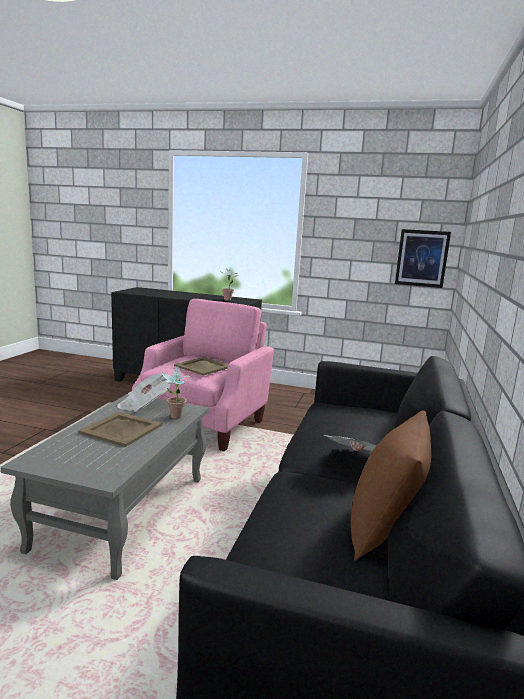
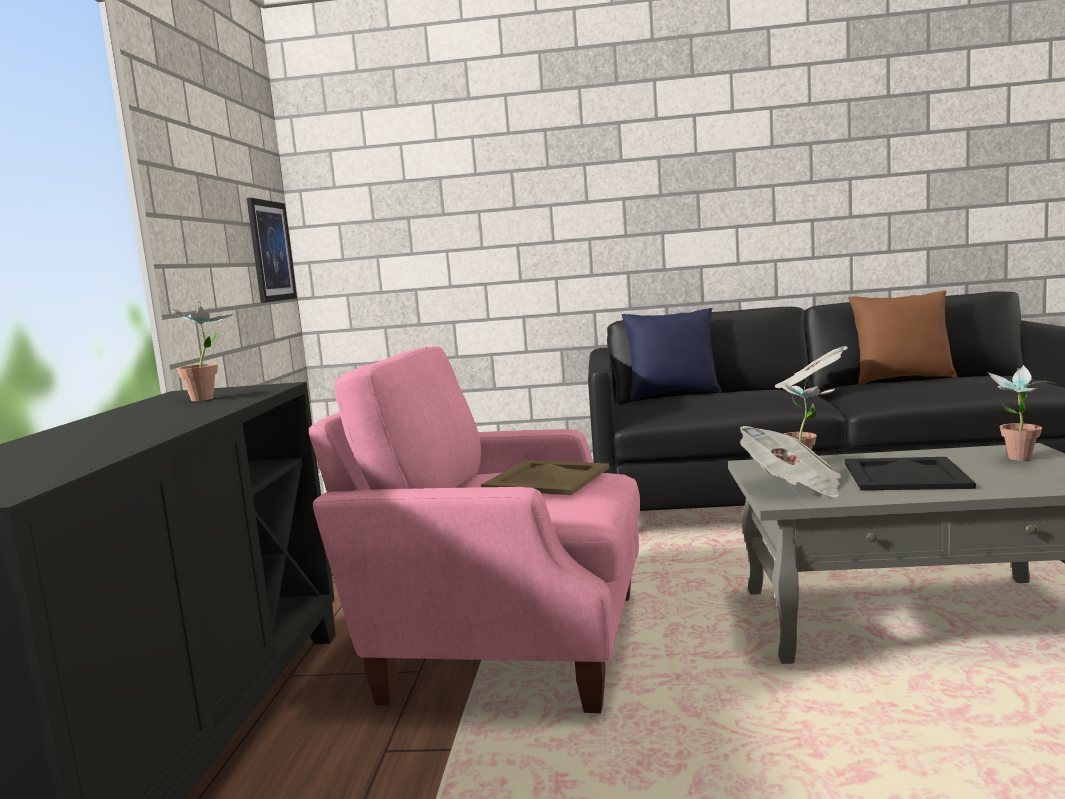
camera: 100 degrees left, 5 degrees down
(95, 464) = (1017, 460): none -> potted plant
(121, 429) = (906, 475): beige tray -> black tray
(391, 422) = (673, 395): none -> blue pillow

